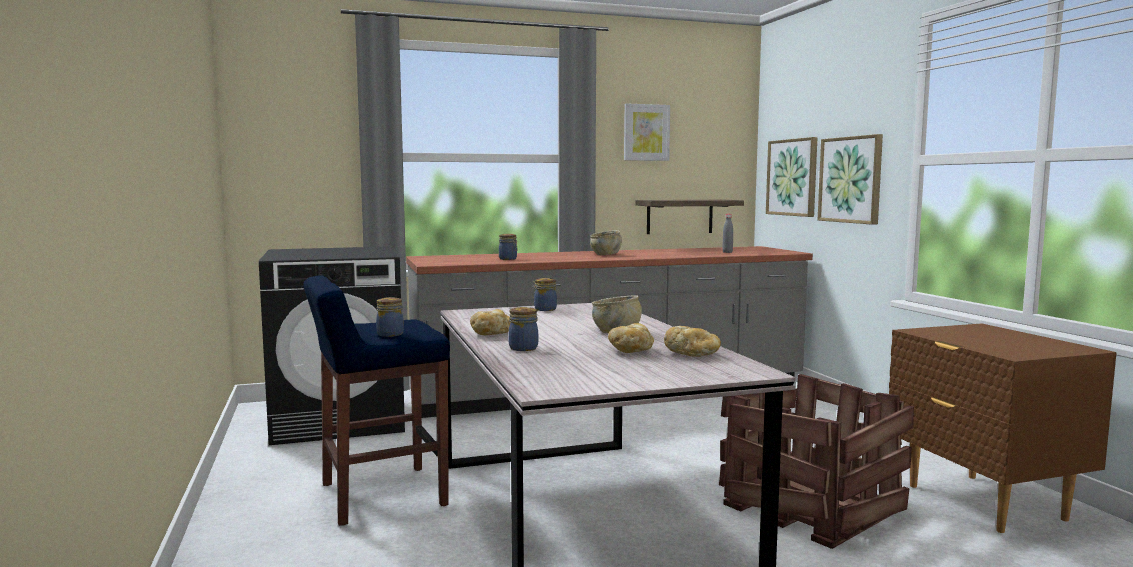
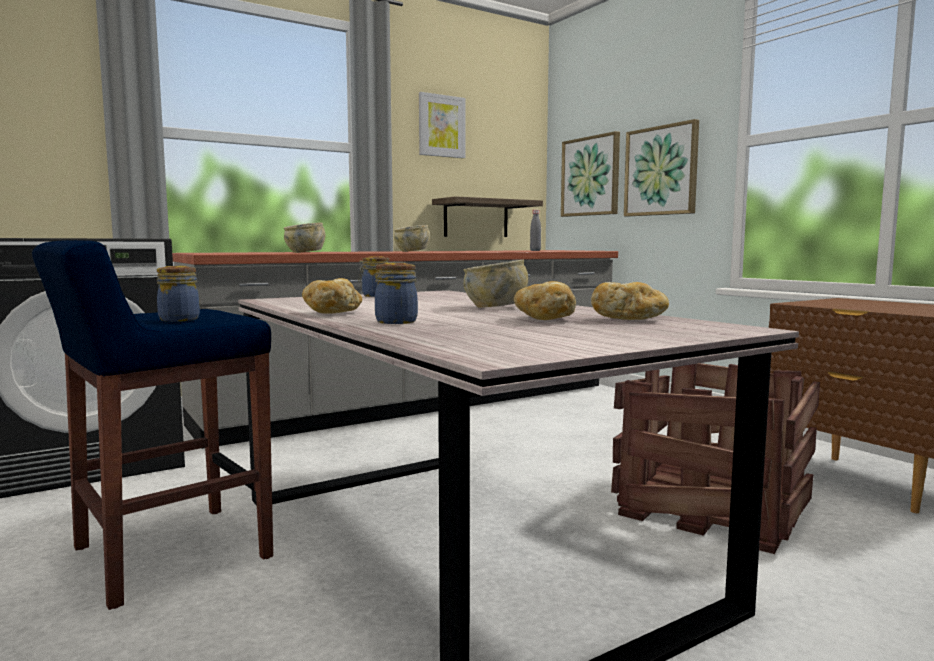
camera: 15 degrees left, 0 degrees up
(508, 259) = (305, 252): jar -> beige bowl

